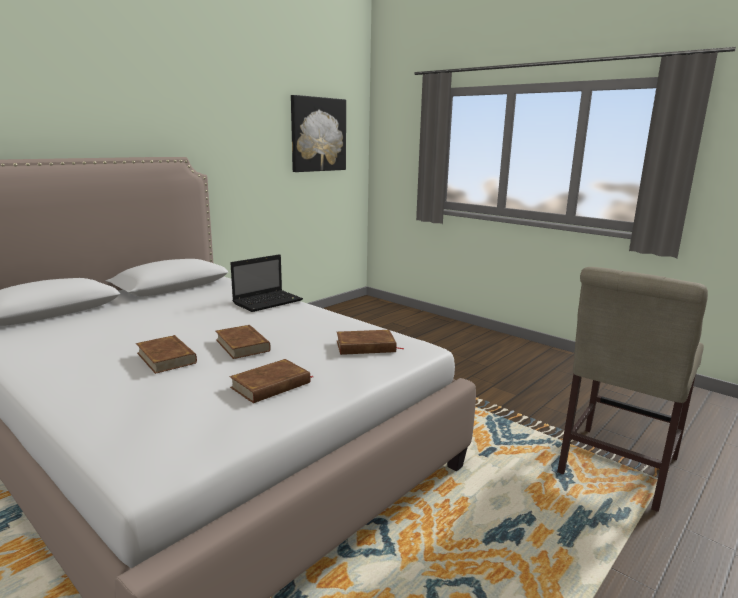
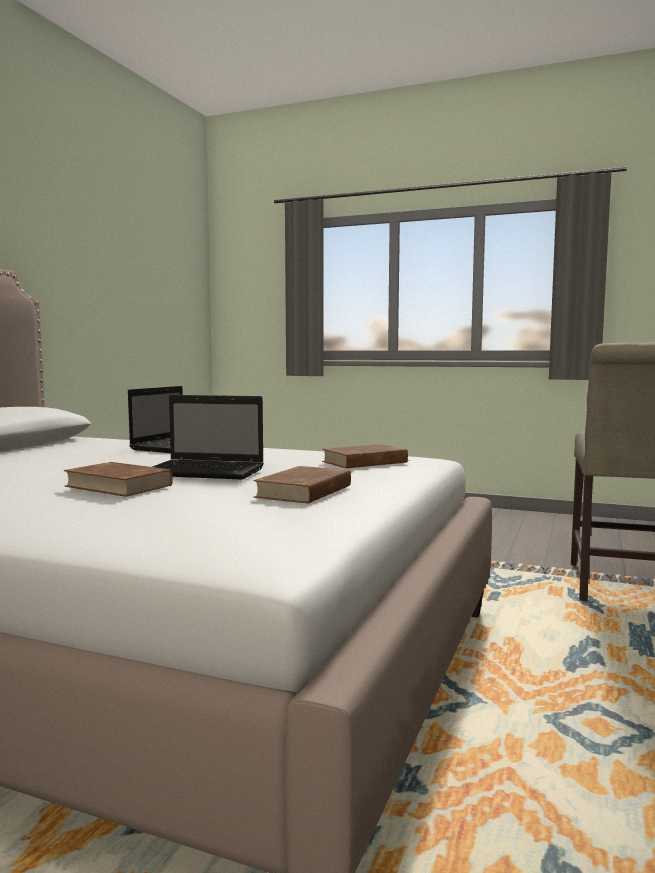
camera: 20 degrees left, 10 degrees down
(243, 345) = (207, 472): brown book -> laptop
(318, 134) = (158, 269): picture -> none

